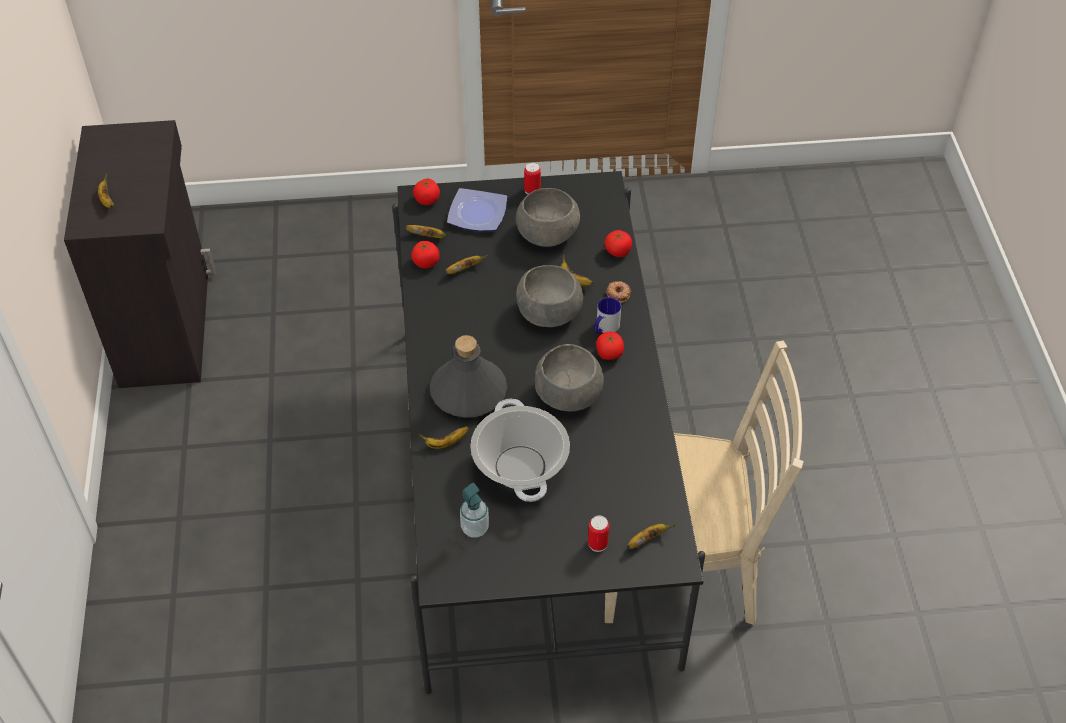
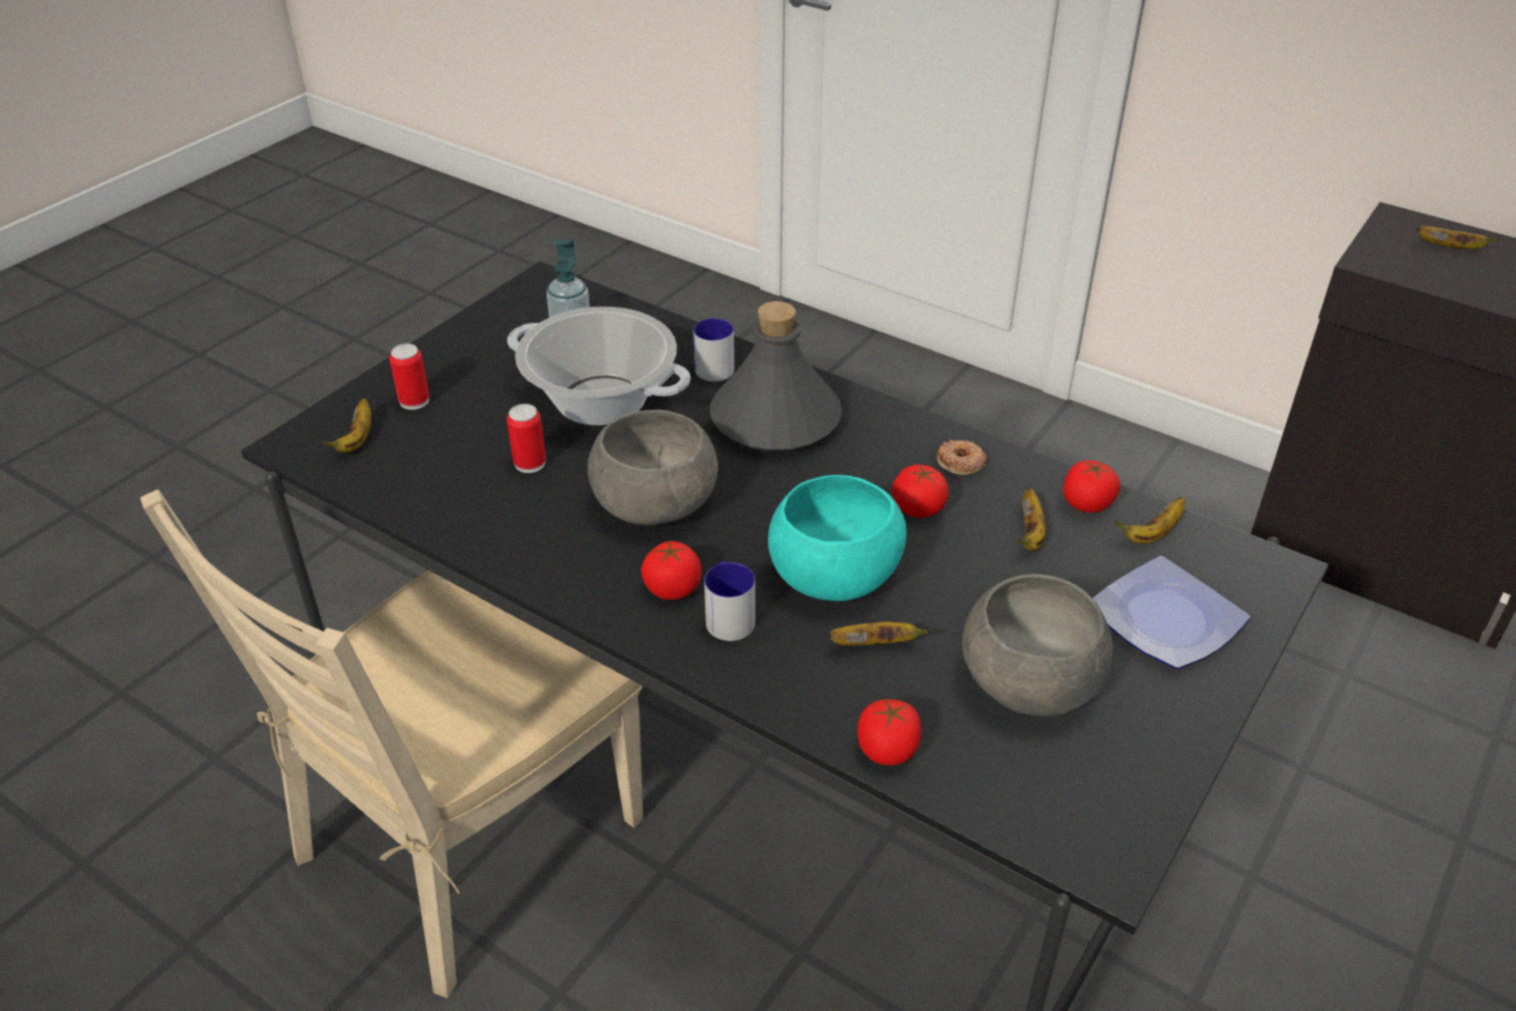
camera: 130 degrees right, 10 degrees down
(427, 200) = (1257, 579): tomato -> tomato (918, 508)
(446, 443) = (717, 365): banana -> mug
(532, 190) = (1177, 732): can -> can (530, 463)
(548, 312) = (834, 572): grey bowl -> turquoise bowl
(618, 293) = (783, 681): donut -> donut (960, 462)

